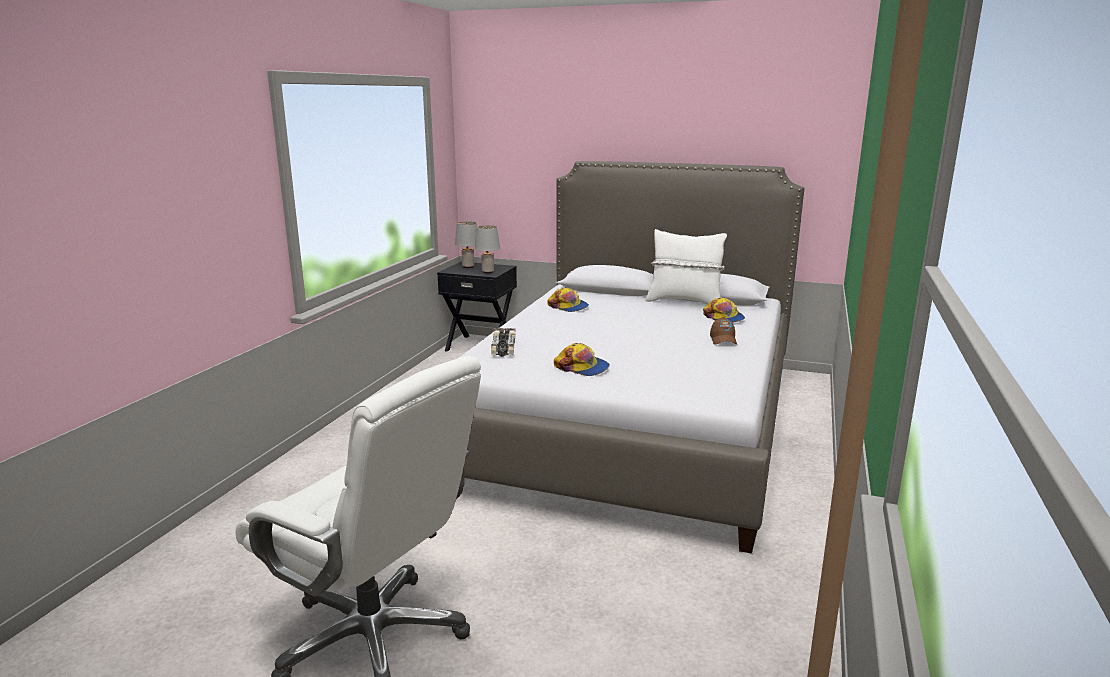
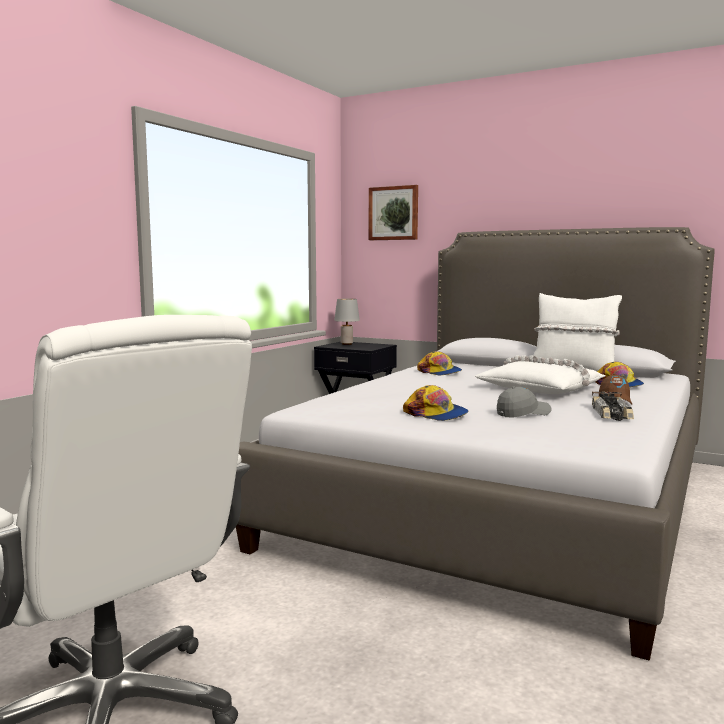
camera: 10 degrees right, 10 degrees down
(487, 272) = (364, 347): grey table lamp -> none
(503, 348) = (351, 396): toy car -> toy car (611, 414)
(510, 136) = (394, 213): none -> picture
(652, 361) = (523, 413): none -> grey cap
(661, 327) = (541, 389): none -> white pillow

